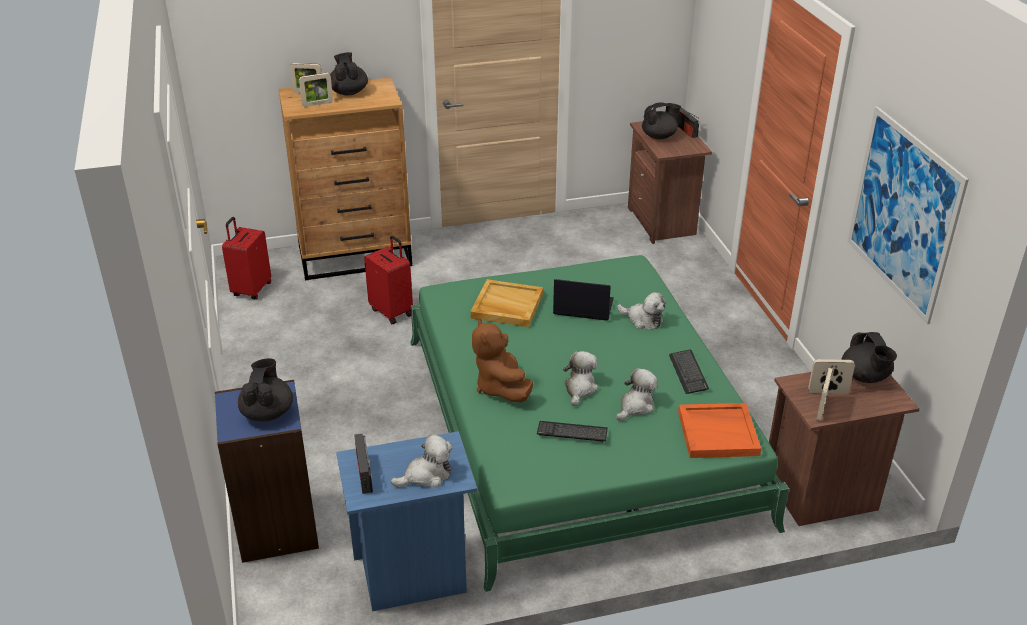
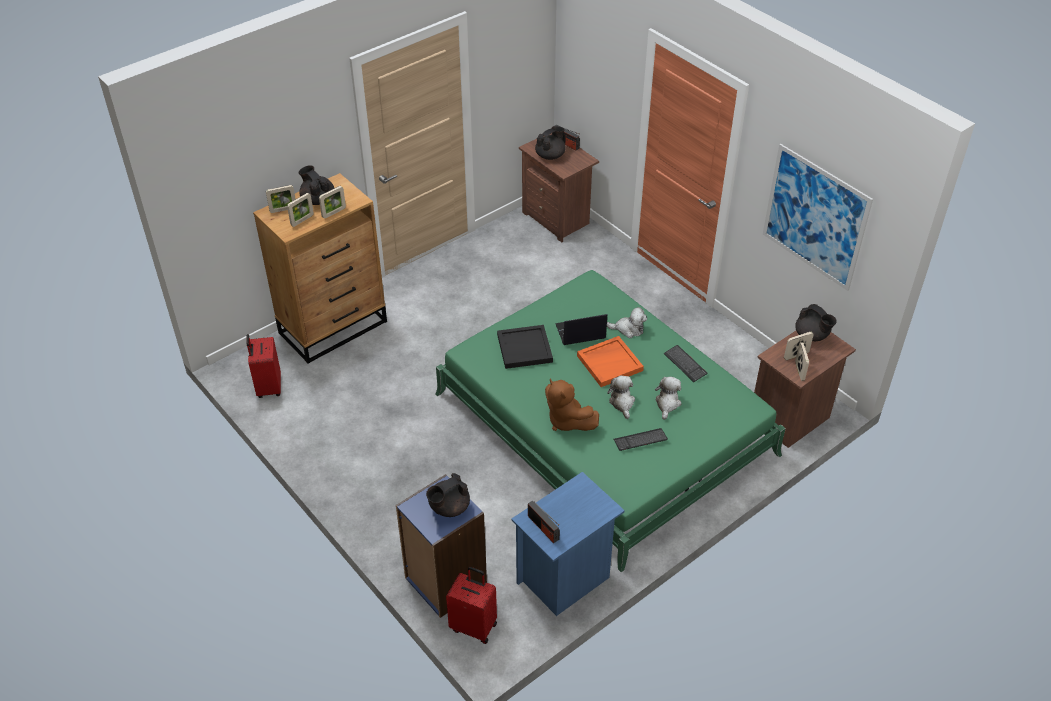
camera: 25 degrees left, 10 degrees up
(267, 412) = (448, 507): black teapot -> black teapot turned 105 degrees counterclockwise
(354, 105) = (334, 213): none -> picture frame
(392, 312) = (401, 370): red suitcase -> red suitcase (474, 626)
(426, 475) = (585, 513): plush toy -> none
(506, 306) = (524, 349): beige tray -> black tray
(718, 432) = (731, 405): orange tray -> orange tray (610, 363)

